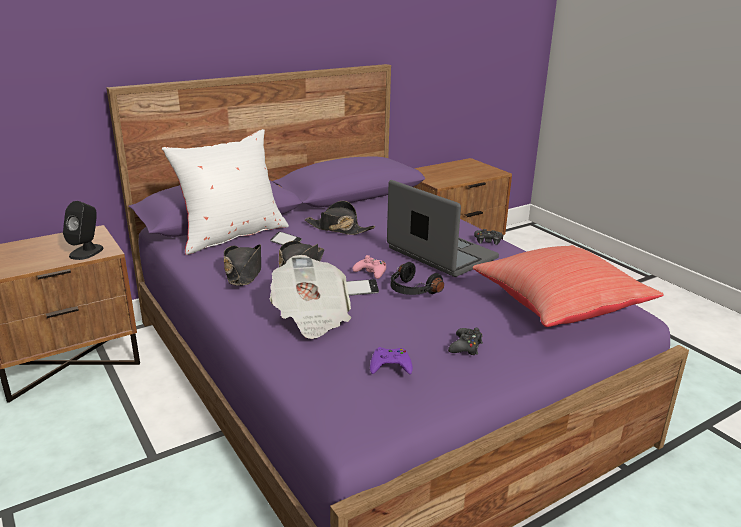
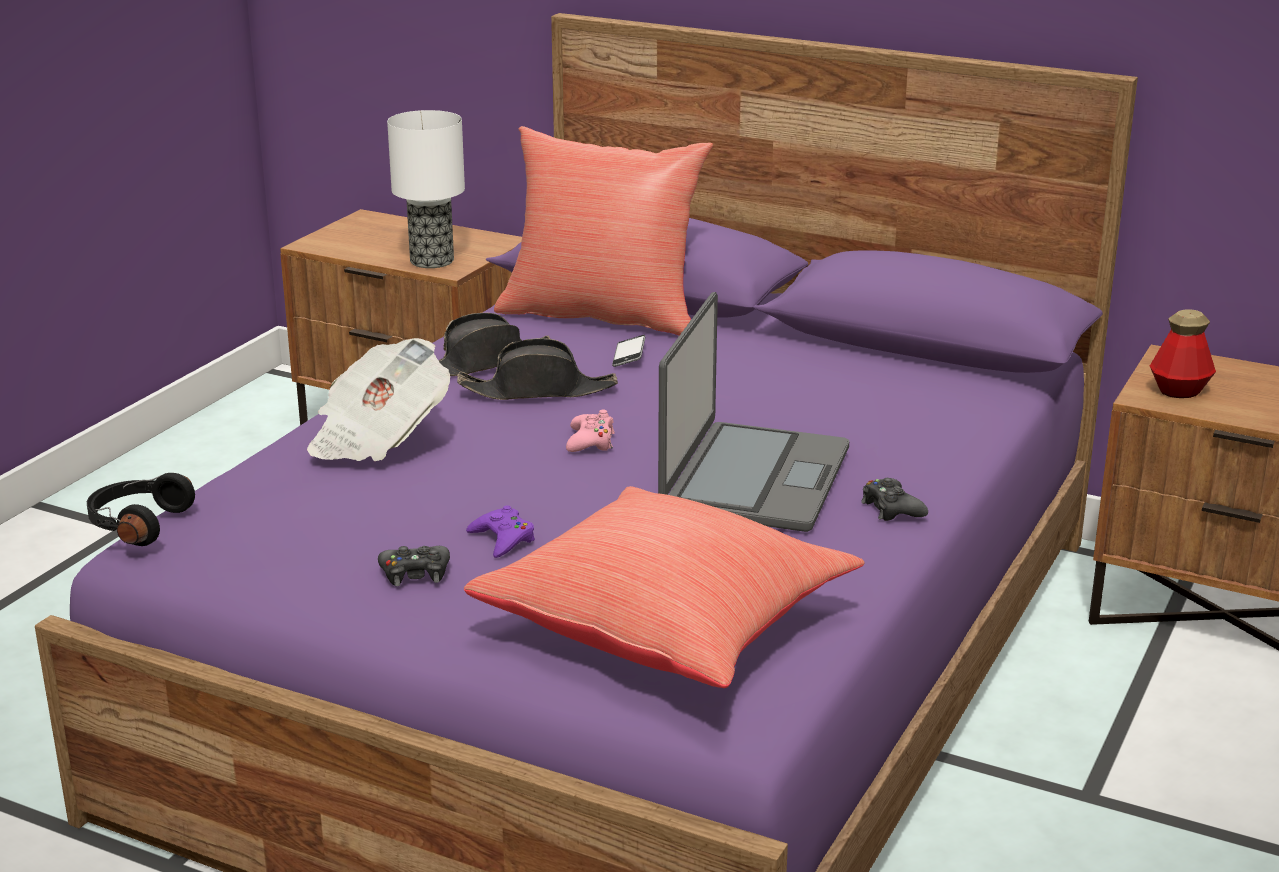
camera: 60 degrees right, 0 degrees up
(86, 252) = (433, 261): black speaker -> table lamp
(231, 235) = (602, 315): white pillow -> red pillow
(338, 229) = (746, 375): black hat -> none
(359, 290) = (510, 450): phone -> none
(390, 365) = (287, 525): purple game controller -> purple game controller (503, 539)
(412, 290) = (565, 489): black headphones -> black headphones (137, 524)
(440, 179) = (1179, 391): none -> bottle

